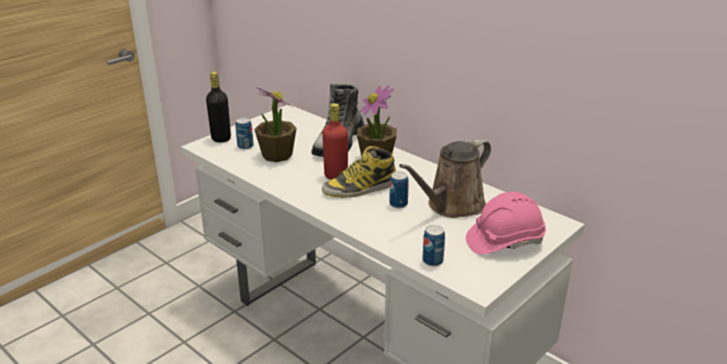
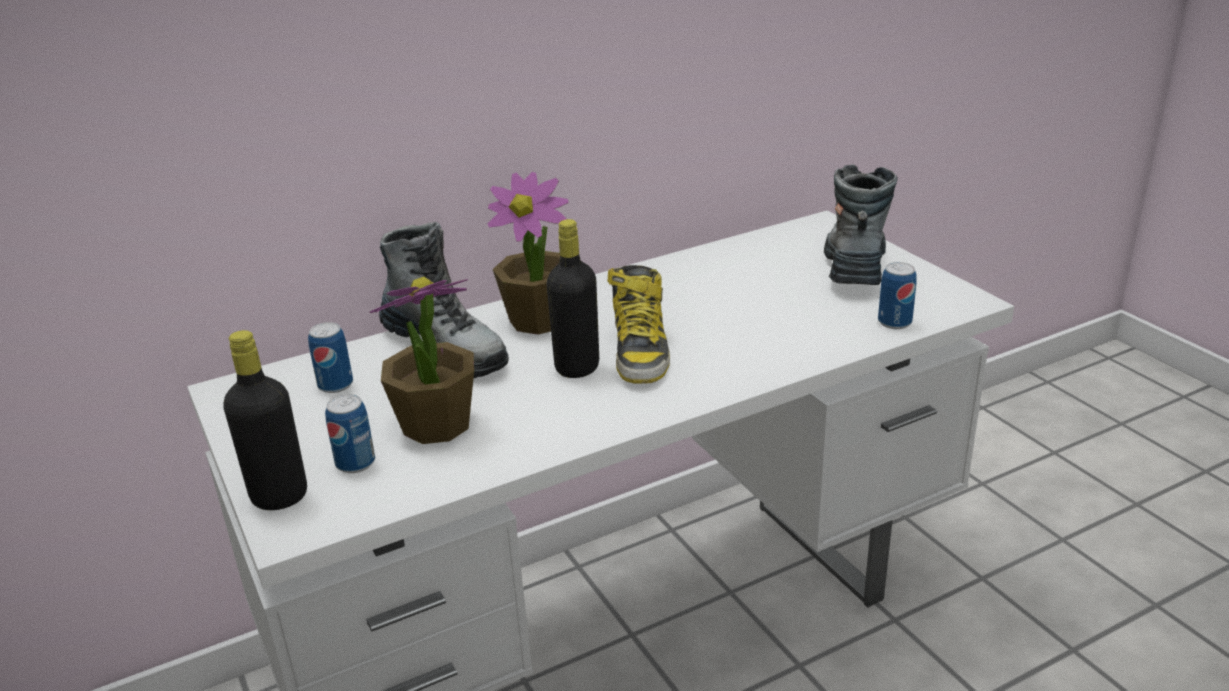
camera: 70 degrees left, 0 degrees up
(336, 176) = (577, 368): red bottle -> black bottle
(398, 204) = (714, 324): can -> can (335, 385)
(452, 206) = (741, 283): brown watering can -> none
(504, 241) = (855, 264): pink hard hat -> boot

